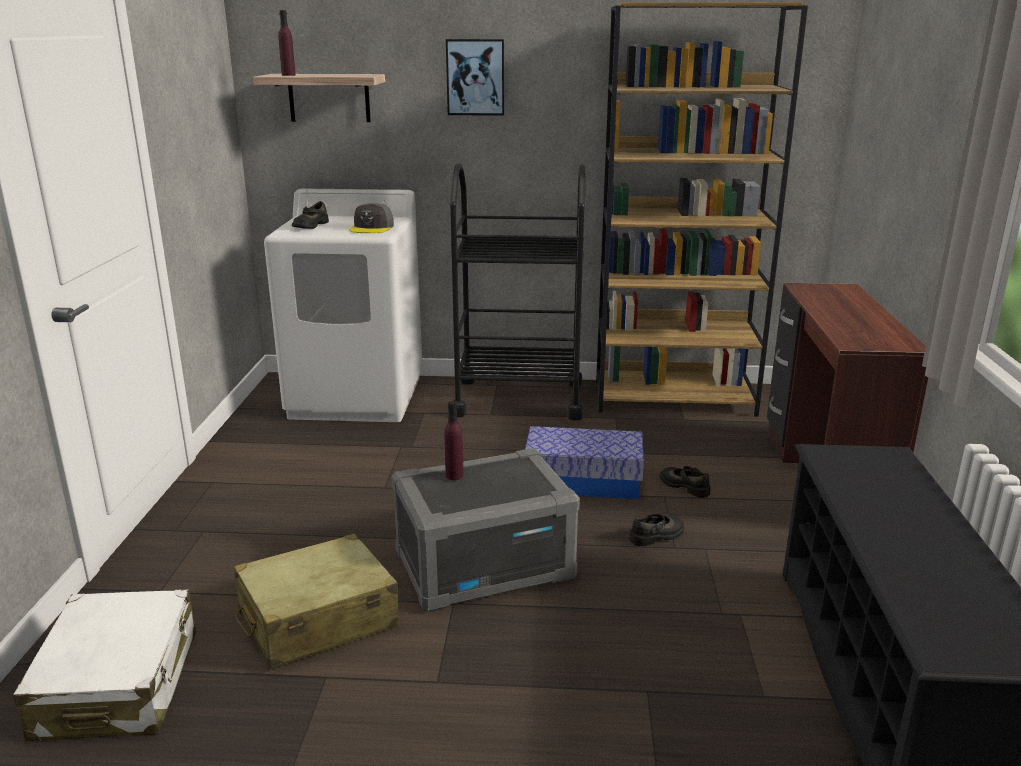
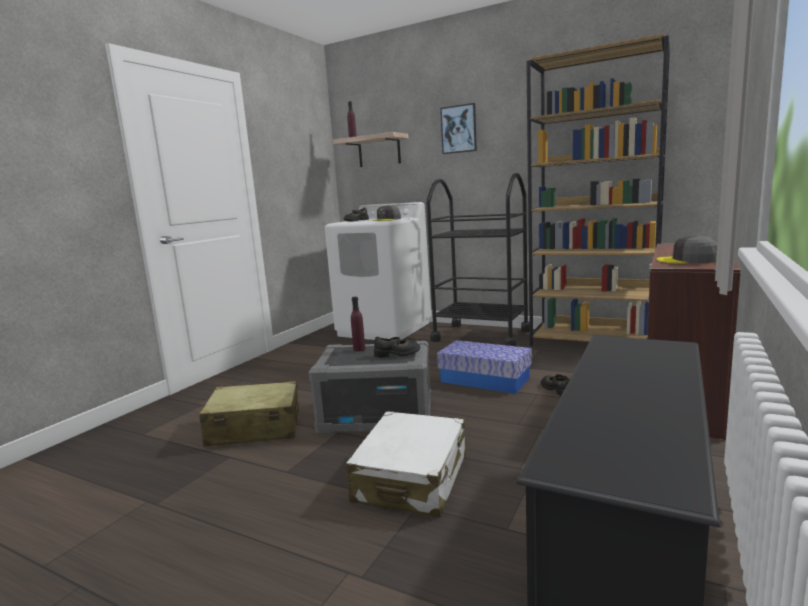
camera: 25 degrees right, 10 degrees down
(119, 684) = (131, 441): white suitcase -> white suitcase (412, 479)
(657, 535) = (511, 415): black shoe -> black shoe (397, 354)
(862, 331) = (688, 260): none -> grey cap

